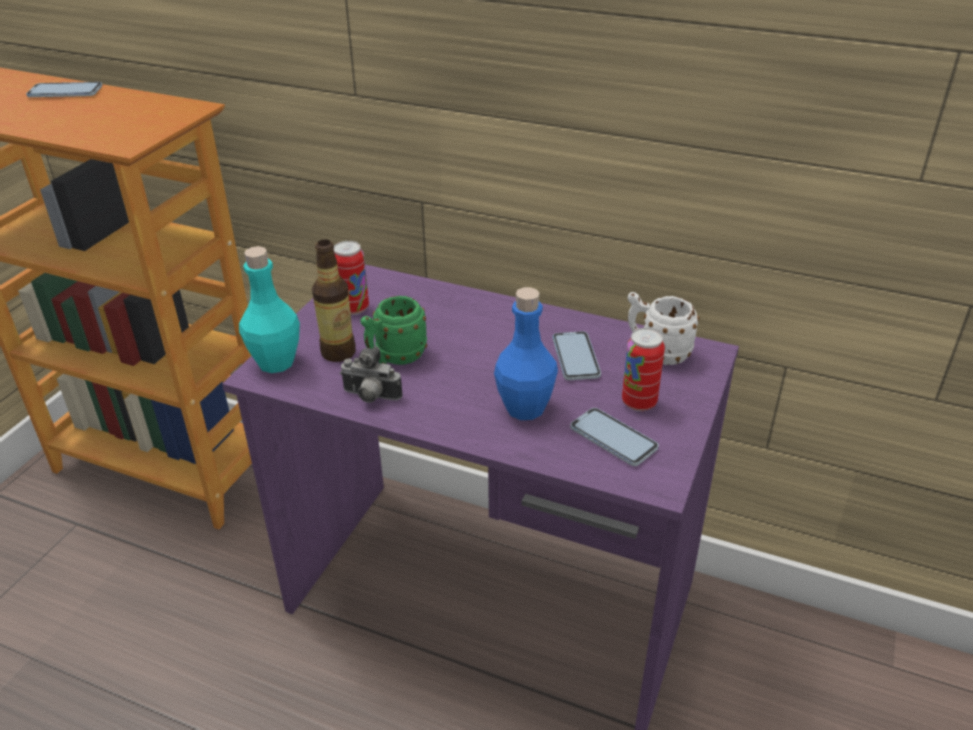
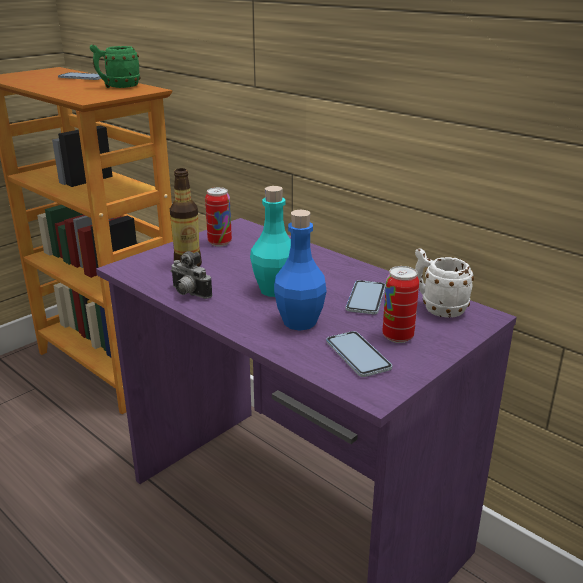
camera: 20 degrees right, 10 degrees down
(276, 362) = (141, 263): turquoise bottle -> turquoise bottle (275, 290)
(395, 358) = (225, 275): green mug -> green mug (118, 87)

